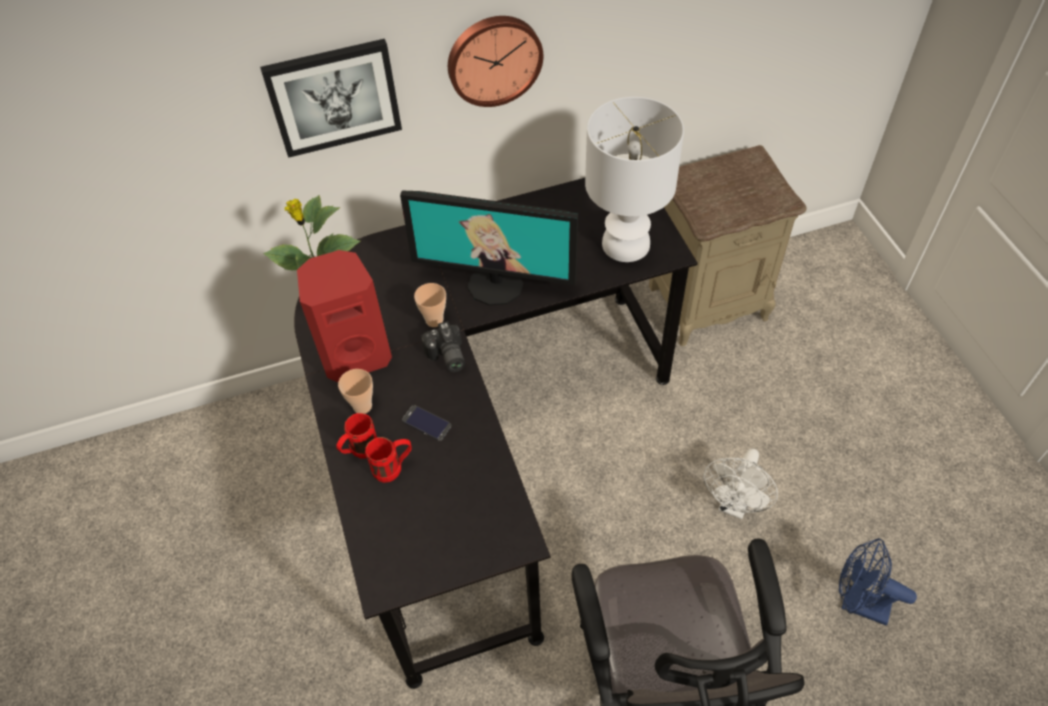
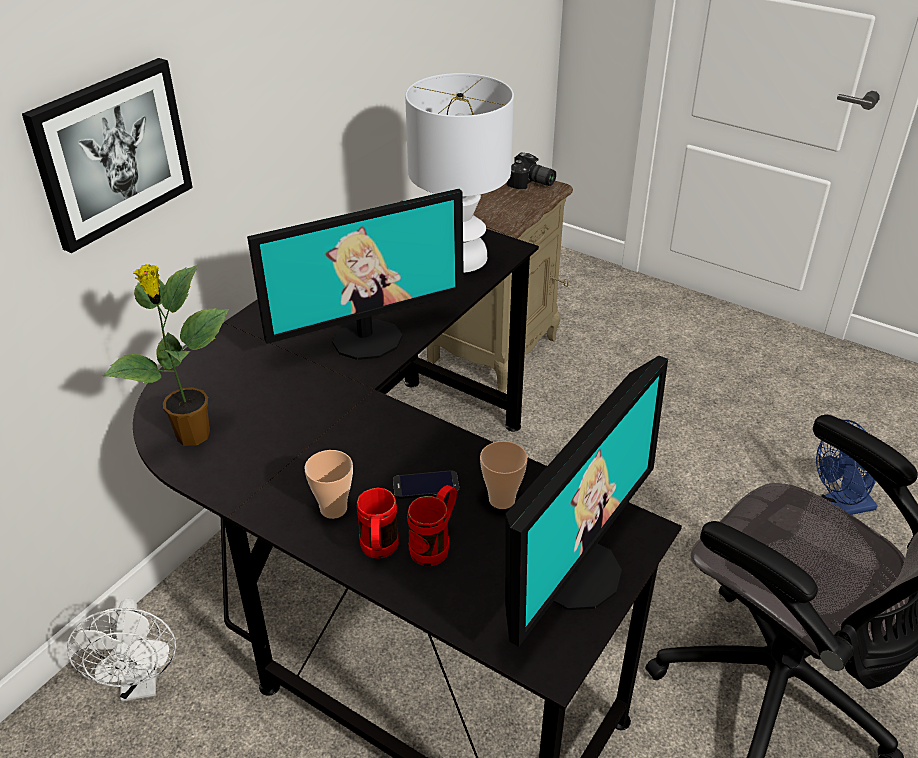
camera: 40 degrees left, 15 degrees down
(355, 355) = (272, 467): red speaker -> none
(434, 320) = (333, 395): cup -> cup (502, 499)
(446, 357) = (381, 419): camera -> camera (531, 184)
(452, 542) = (576, 573): none -> monitor
(493, 59) = (266, 79): wall clock -> none
(734, 505) = (673, 490): white fan -> white fan (141, 684)

